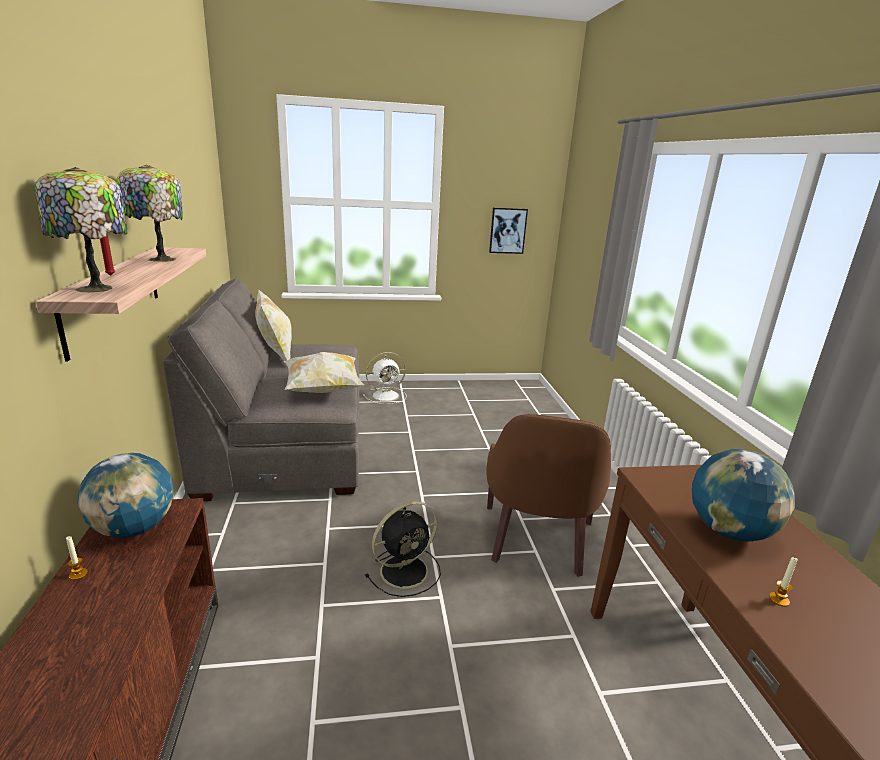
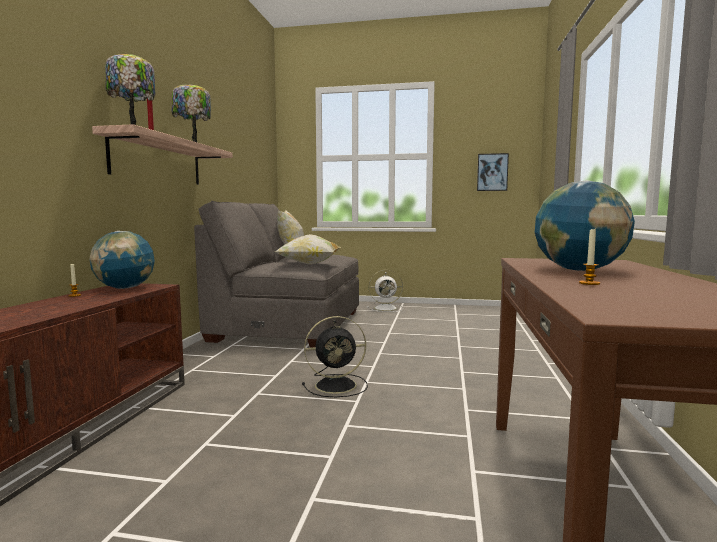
camera: 20 degrees right, 15 degrees down
(537, 540) = (469, 383): brown armchair -> none

